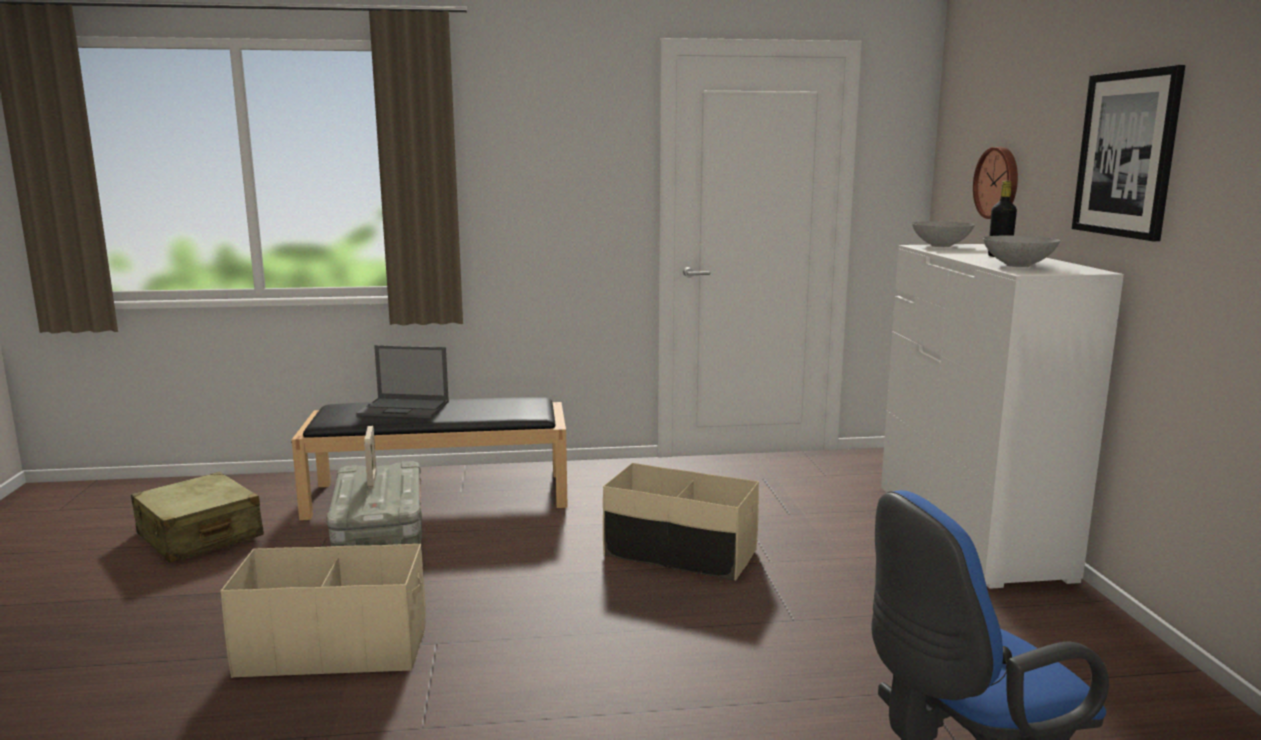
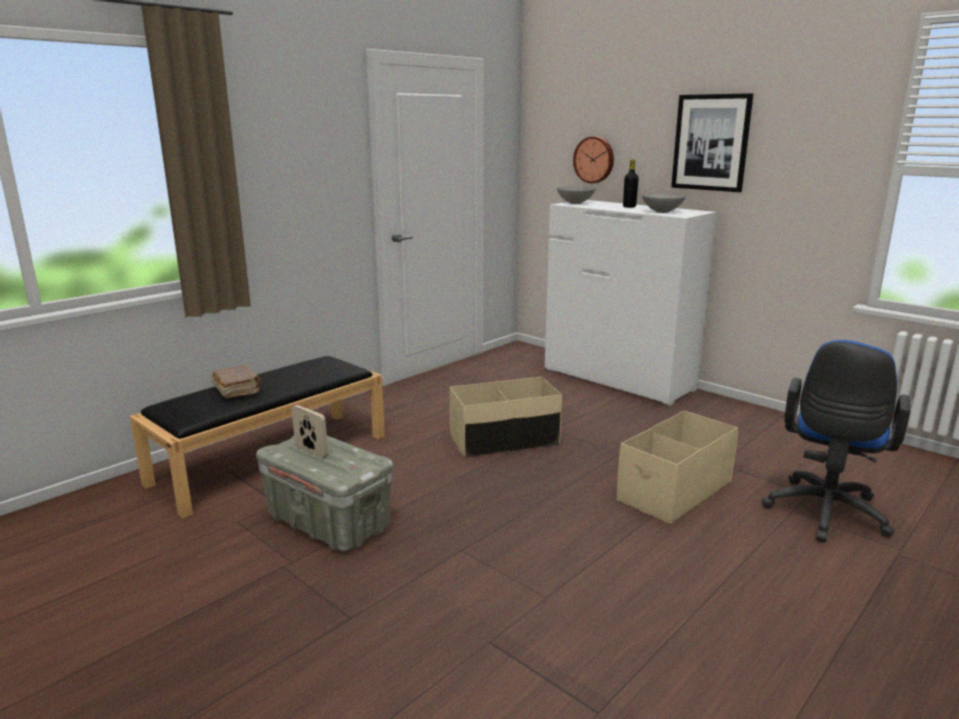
camera: 40 degrees left, 5 degrees up
(199, 536) = (104, 566): beige suitcase -> none
(333, 649) = (401, 586): beige storage box -> beige storage box (674, 491)
(405, 408) = (237, 391): laptop -> brown book

